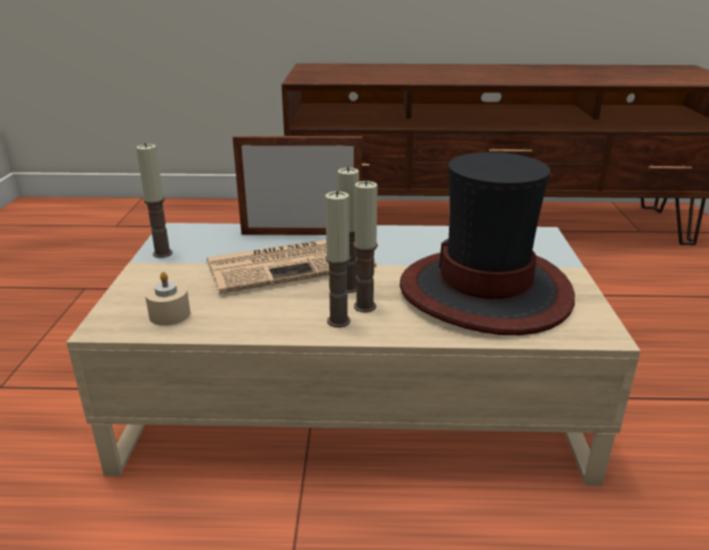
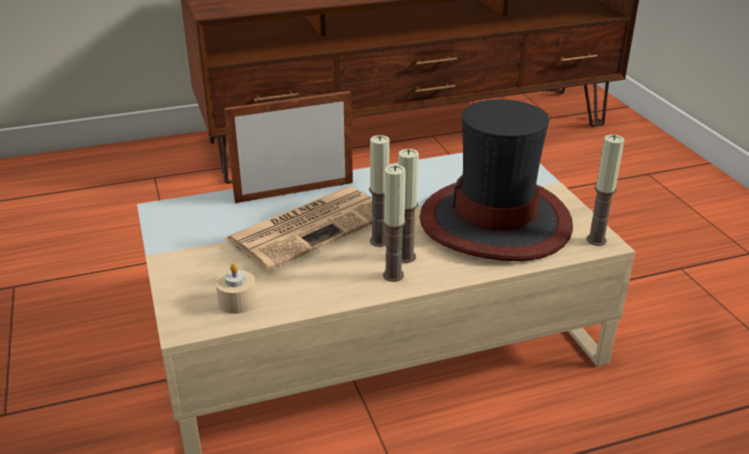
camera: 20 degrees left, 5 degrees up
(162, 253) = (173, 239): candle -> candle (596, 240)

